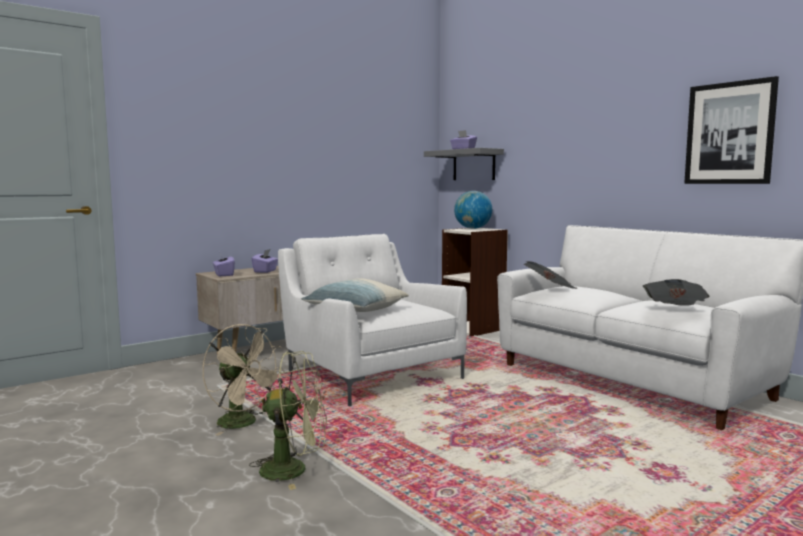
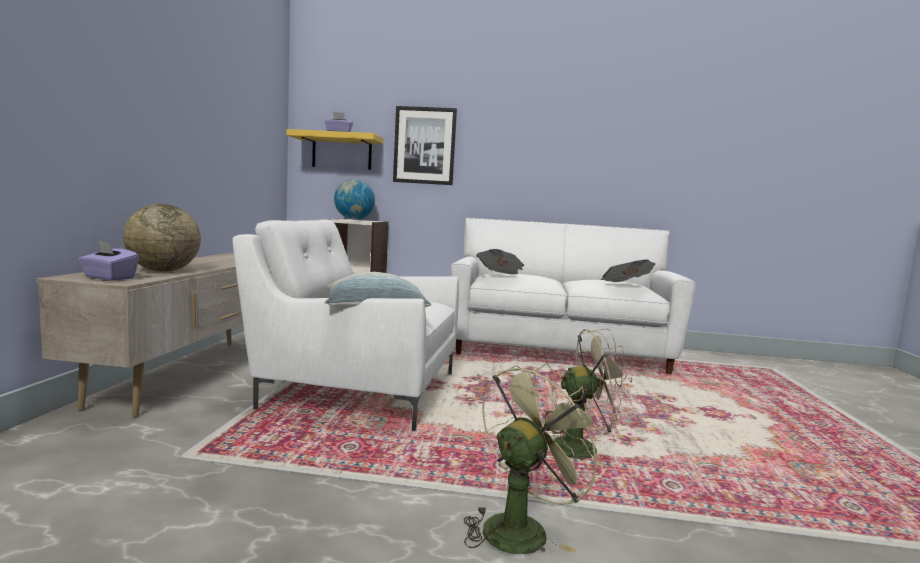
camera: 45 degrees left, 0 degrees up
(243, 424) = (339, 496): beige fan -> beige fan (583, 448)
(265, 271) = (163, 271): purple tissue box -> globe
(474, 165) = (342, 152): grey shelf -> yellow shelf
(729, 133) = (610, 147): picture -> picture (424, 146)

